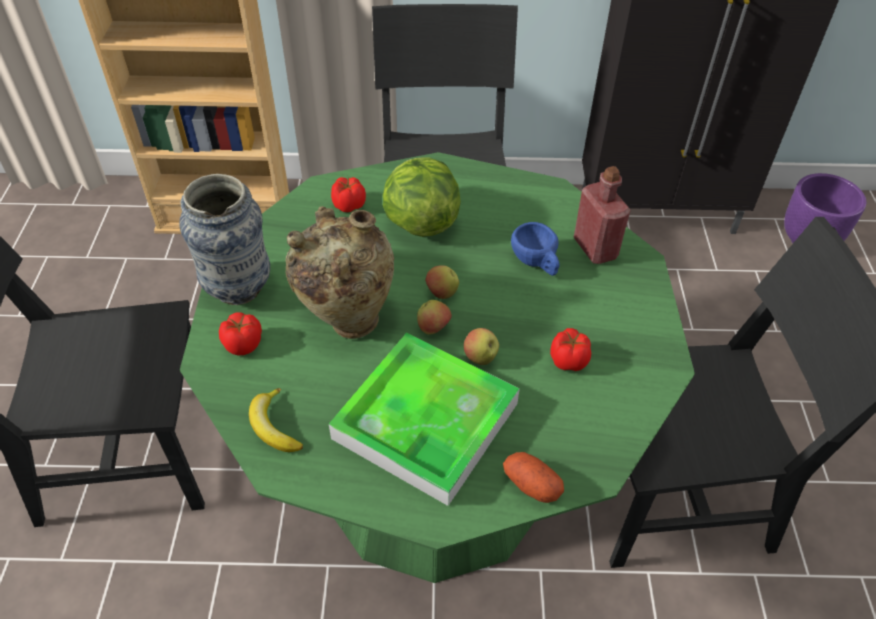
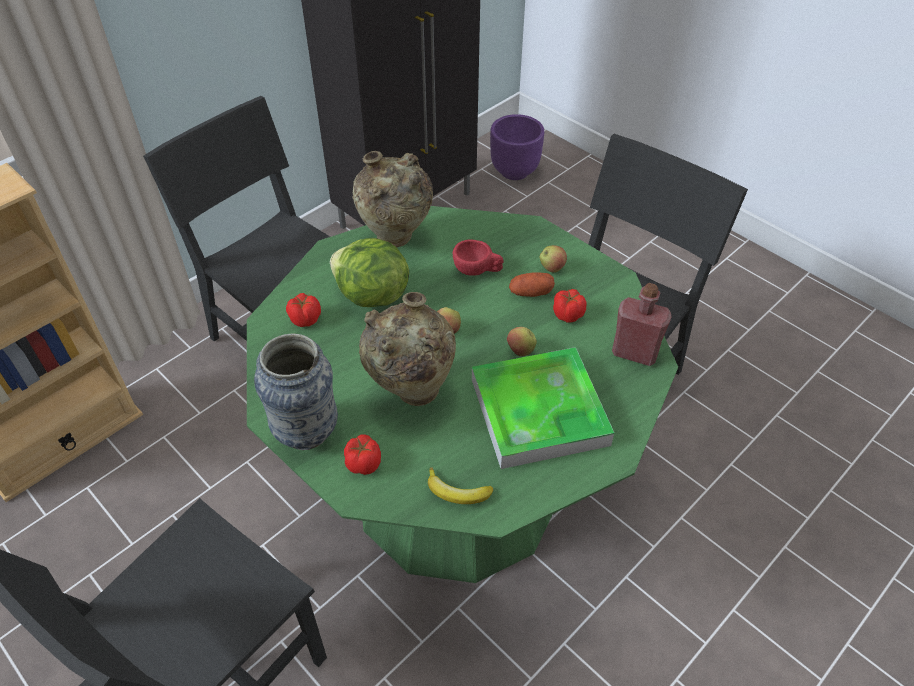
camera: 45 degrees left, 0 degrees up
(433, 328) = (471, 356): apple -> apple (552, 268)
(499, 192) = (396, 240): none -> beige vase
(531, 485) = (635, 397): potato -> potato (530, 292)
(536, 263) = (477, 270): blue cup -> red cup
(595, 248) = (499, 237): red bottle -> red bottle (634, 353)

